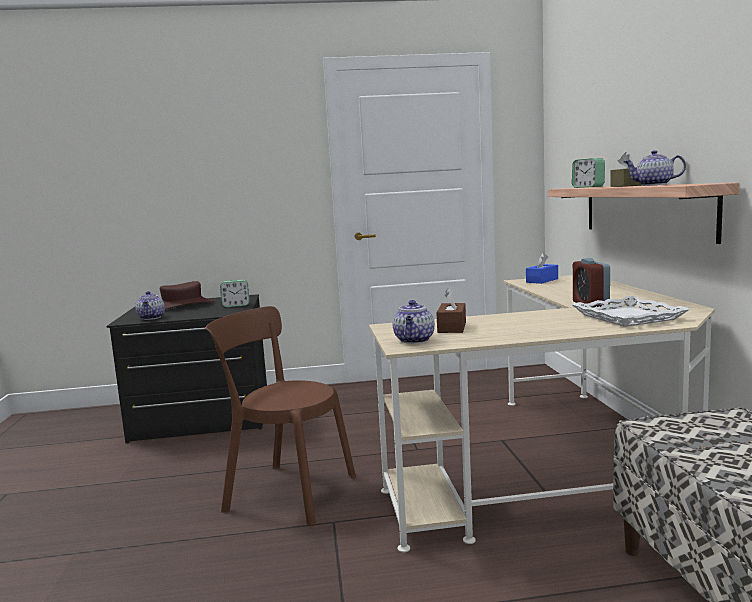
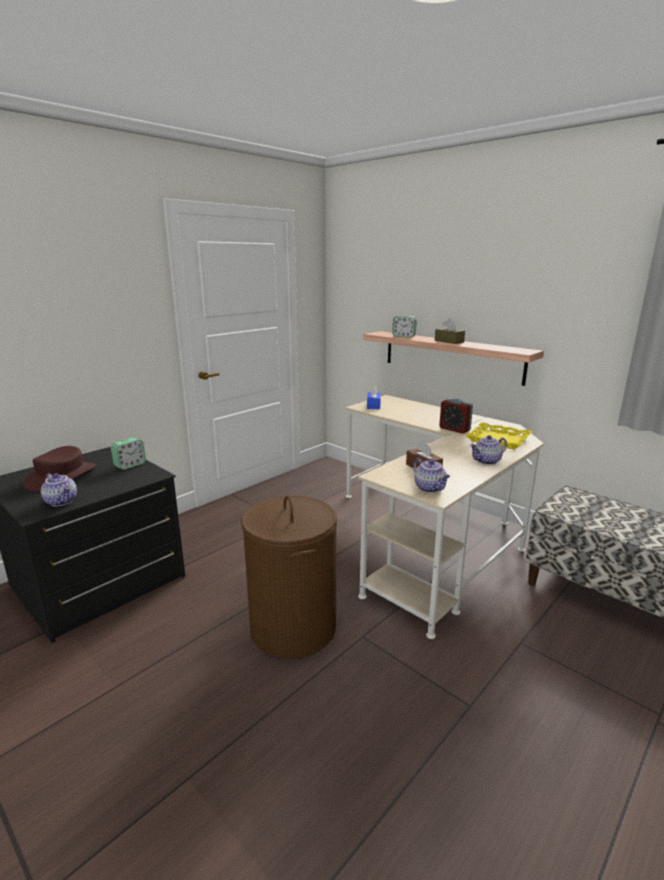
camera: 40 degrees left, 10 degrees up
(285, 491) = (292, 627): brown chair -> brown laundry basket
(628, 317) = (498, 439): white tray -> yellow tray
(653, 185) = (478, 345): teapot -> teapot (487, 461)

